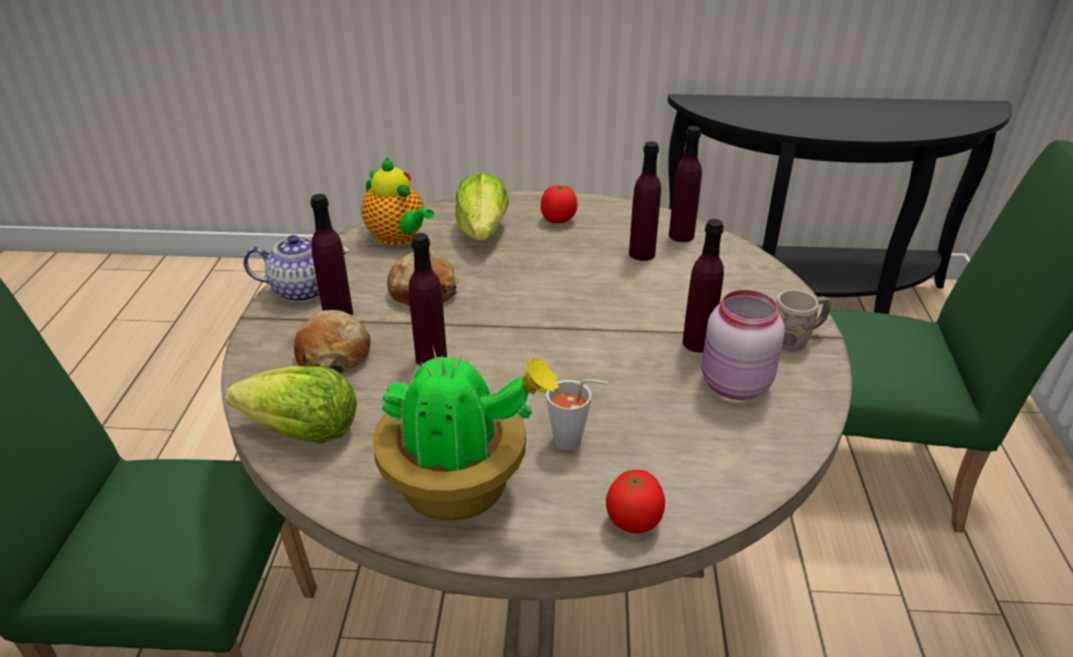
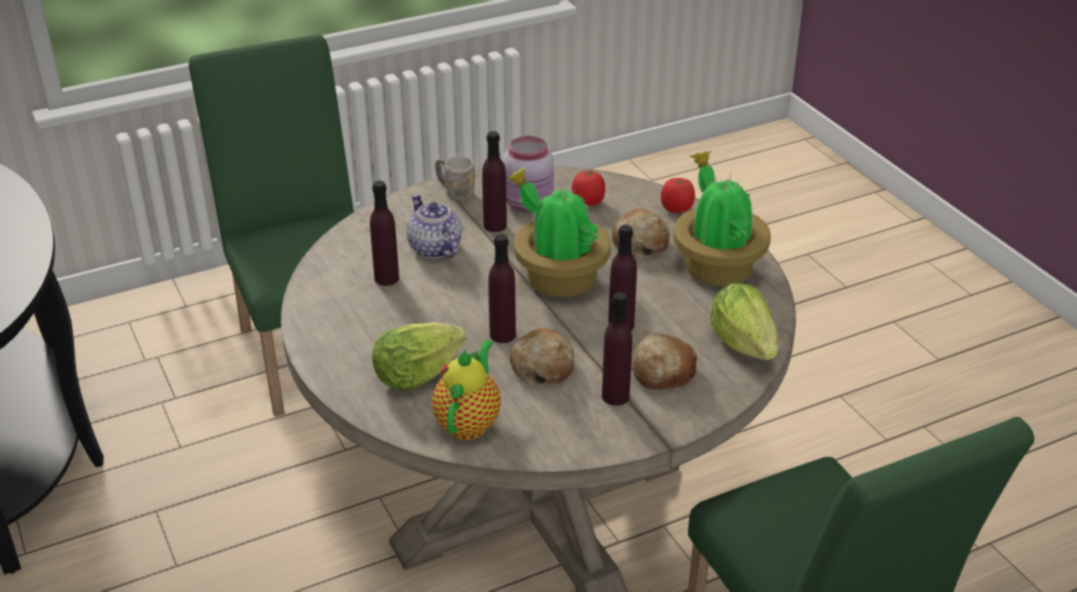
camera: 120 degrees left, 0 degrees up
(303, 290) = (602, 436): teapot -> teapot (434, 249)
(552, 349) = (558, 279): none -> potted plant
(558, 220) = (357, 340): tomato -> tomato (588, 202)
(574, 442) = (640, 243): grey cup -> bread
(681, 235) = (338, 267): purple bottle -> purple bottle (502, 335)

